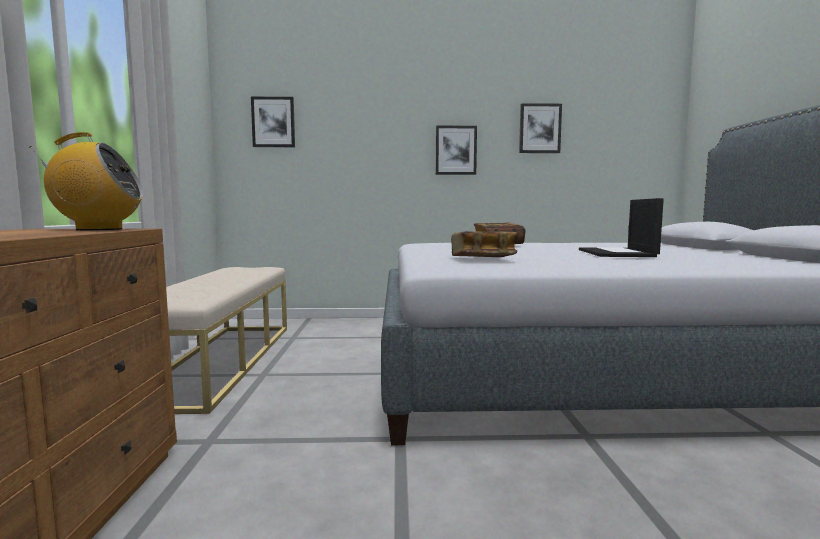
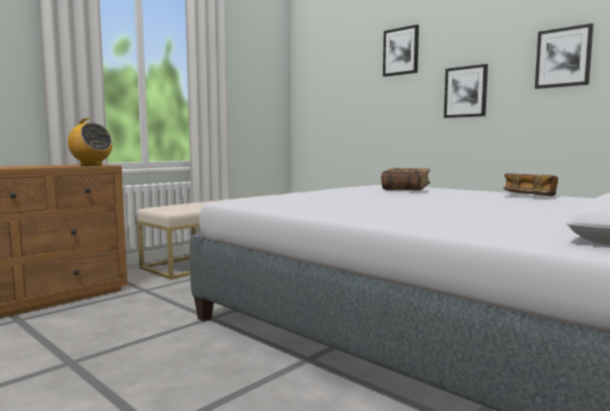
camera: 45 degrees right, 0 degrees up
(273, 122) = (325, 81): picture -> picture (401, 51)
(482, 259) = (298, 198): book -> book (529, 196)
(617, 253) = (443, 205): laptop -> none

